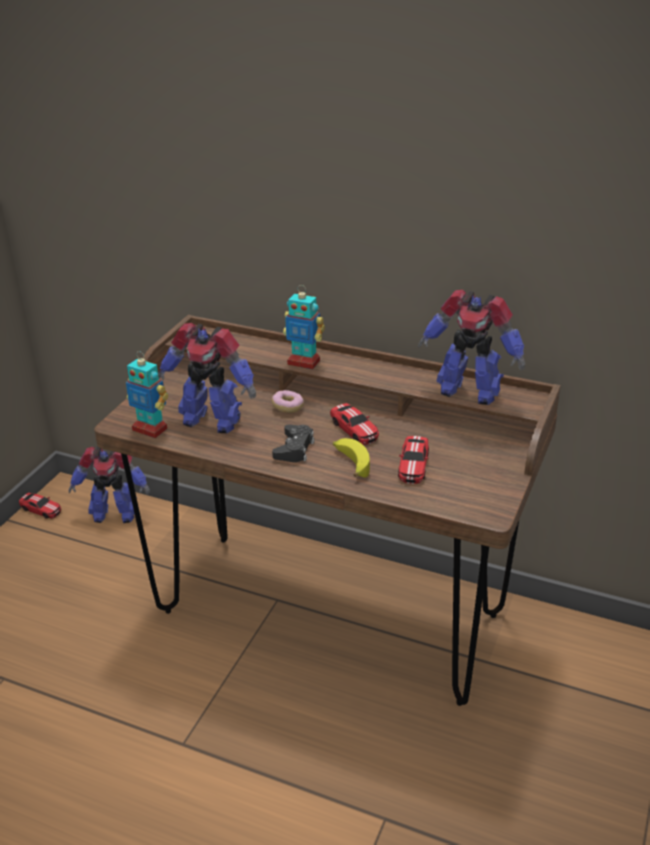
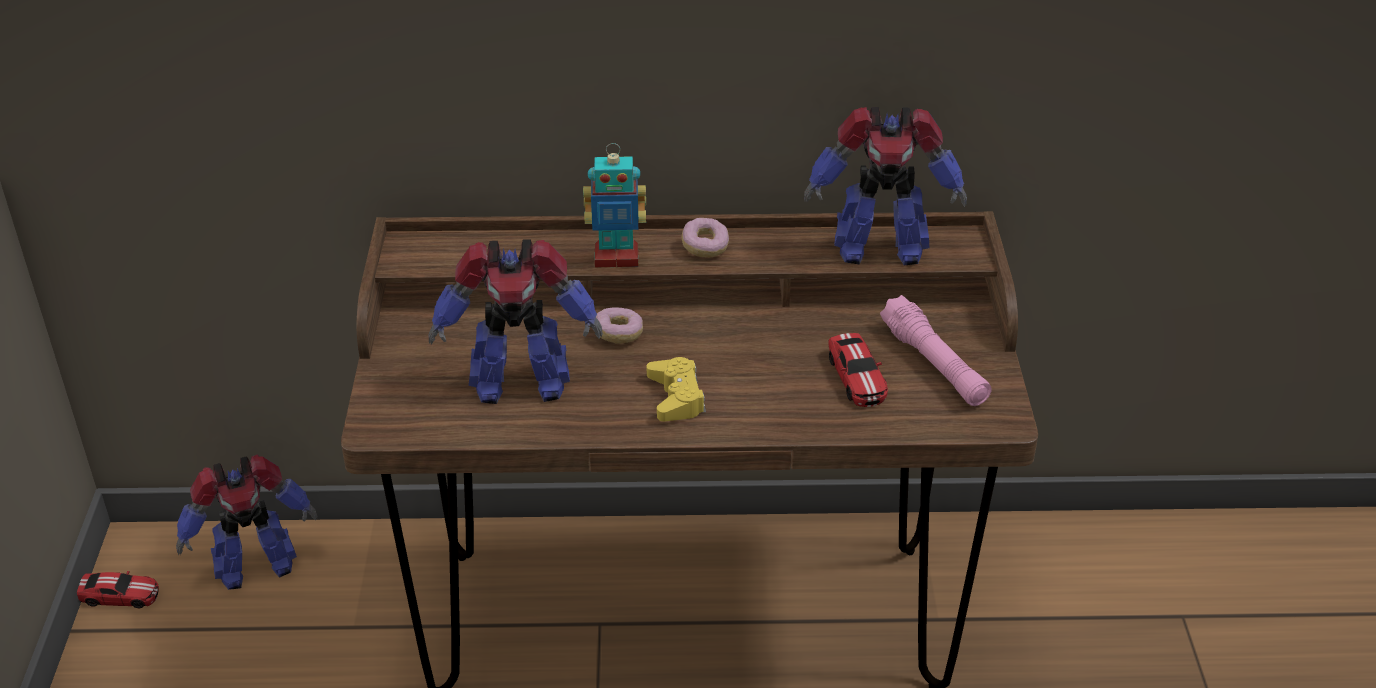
camera: 25 degrees left, 5 degrees up
(150, 429) = (435, 423): toy robot -> none
(294, 449) = (676, 397): black game controller -> yellow game controller
(350, 463) = (770, 397): banana -> none
(354, 429) = (738, 343): toy car -> none
(360, 367) = (705, 247): none -> donut
(470, 470) = (934, 364): none -> pink flashlight

